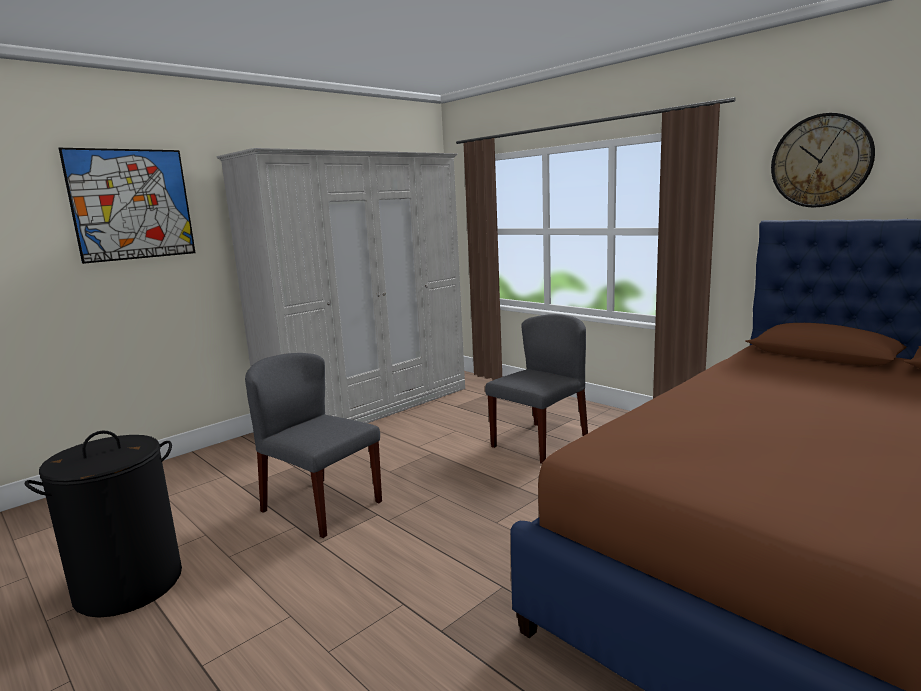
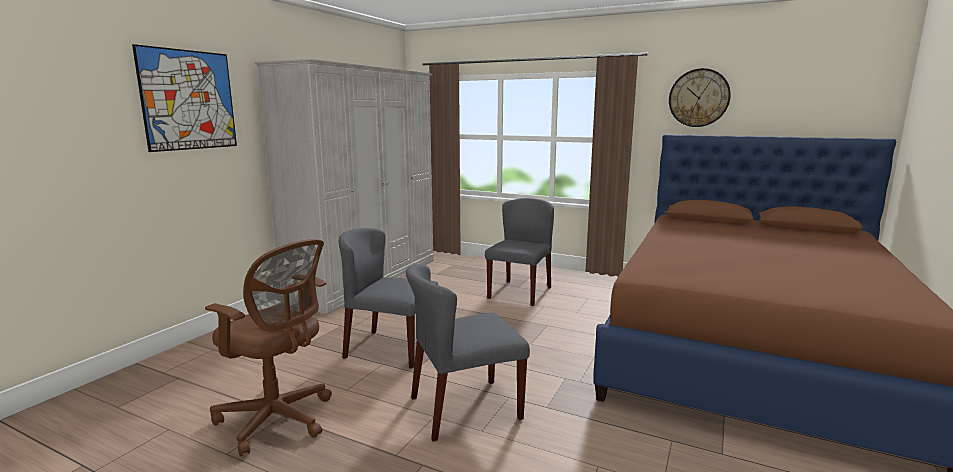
camera: 20 degrees left, 0 degrees up
(129, 585) = (278, 420): black laundry basket -> brown office chair
(335, 610) = (464, 408): none -> grey chair

